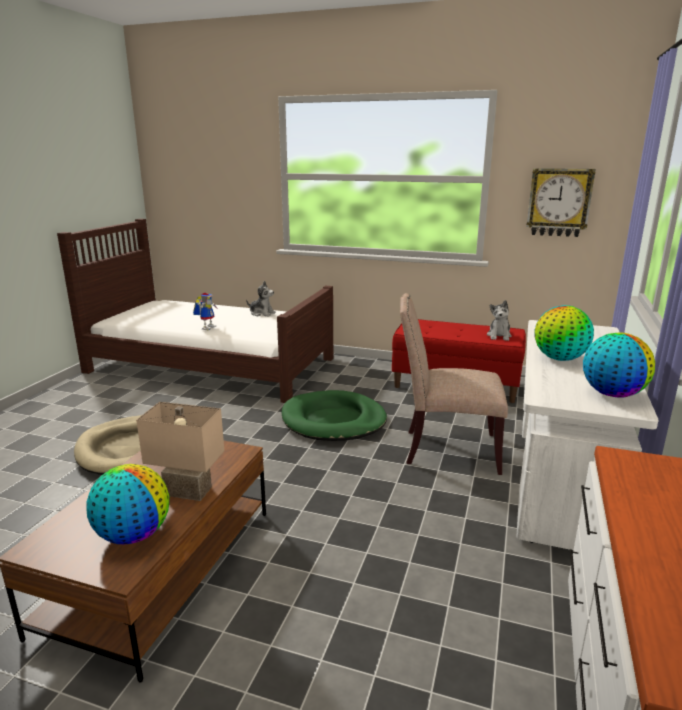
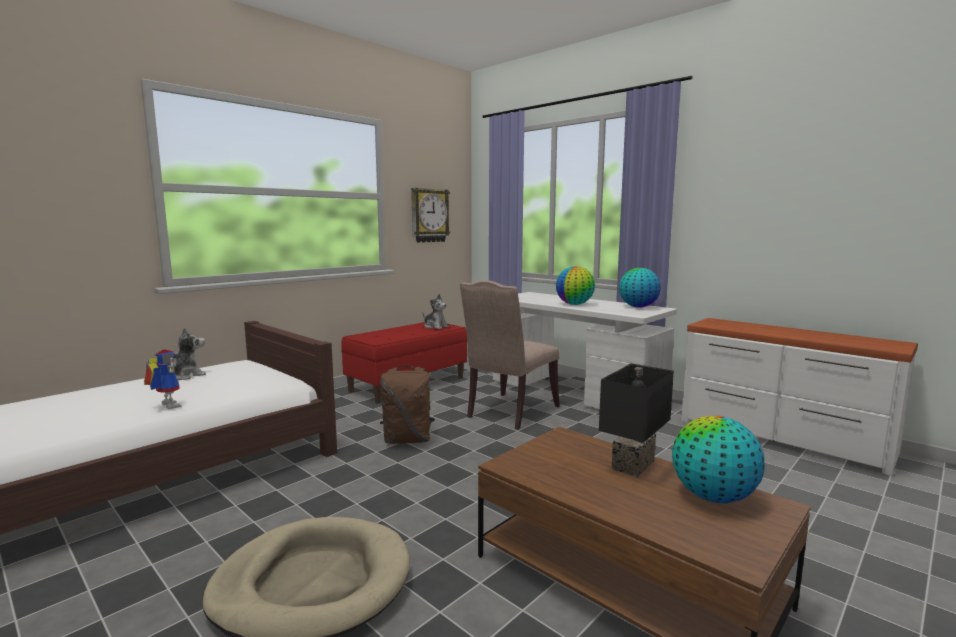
camera: 65 degrees left, 10 degrees down
(189, 490) = (631, 464): beige table lamp -> black table lamp
(333, 420) = (407, 440): green dog bed -> brown backpack

